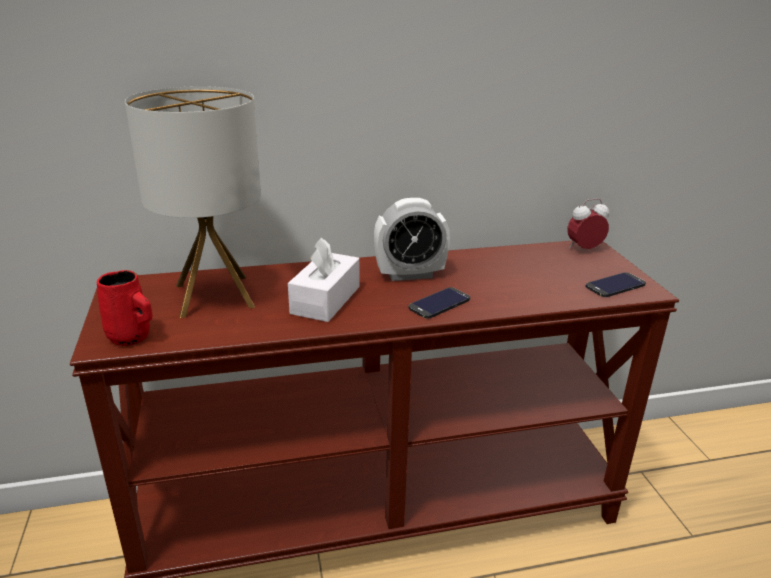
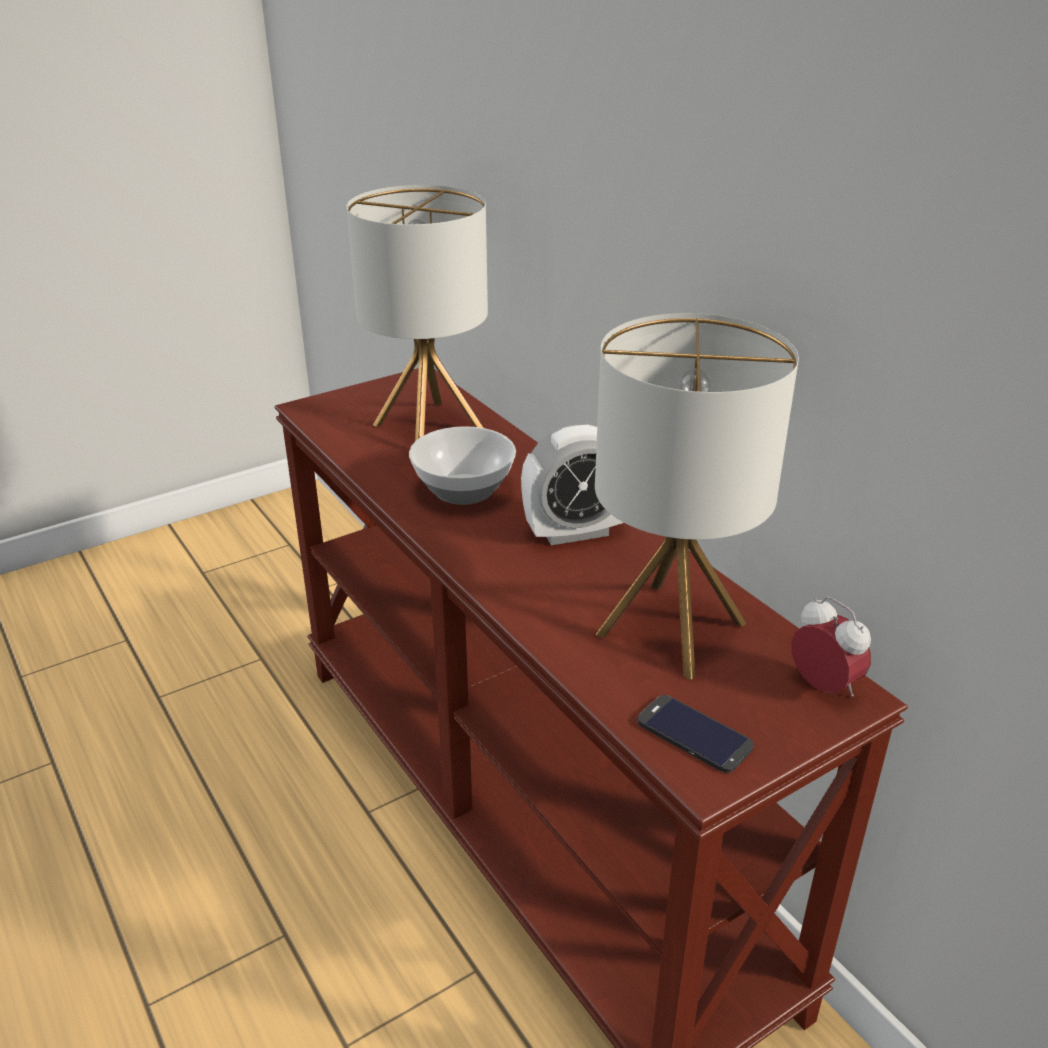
camera: 70 degrees right, 5 degrees up
(131, 337) = (325, 415): red mug -> none
(325, 300) = (462, 490): white tissue box -> bowl
(410, 274) = (575, 532): alarm clock -> alarm clock turned 75 degrees counterclockwise
(439, 303) = (507, 569): phone -> none
(525, 271) = (671, 629): none -> table lamp

